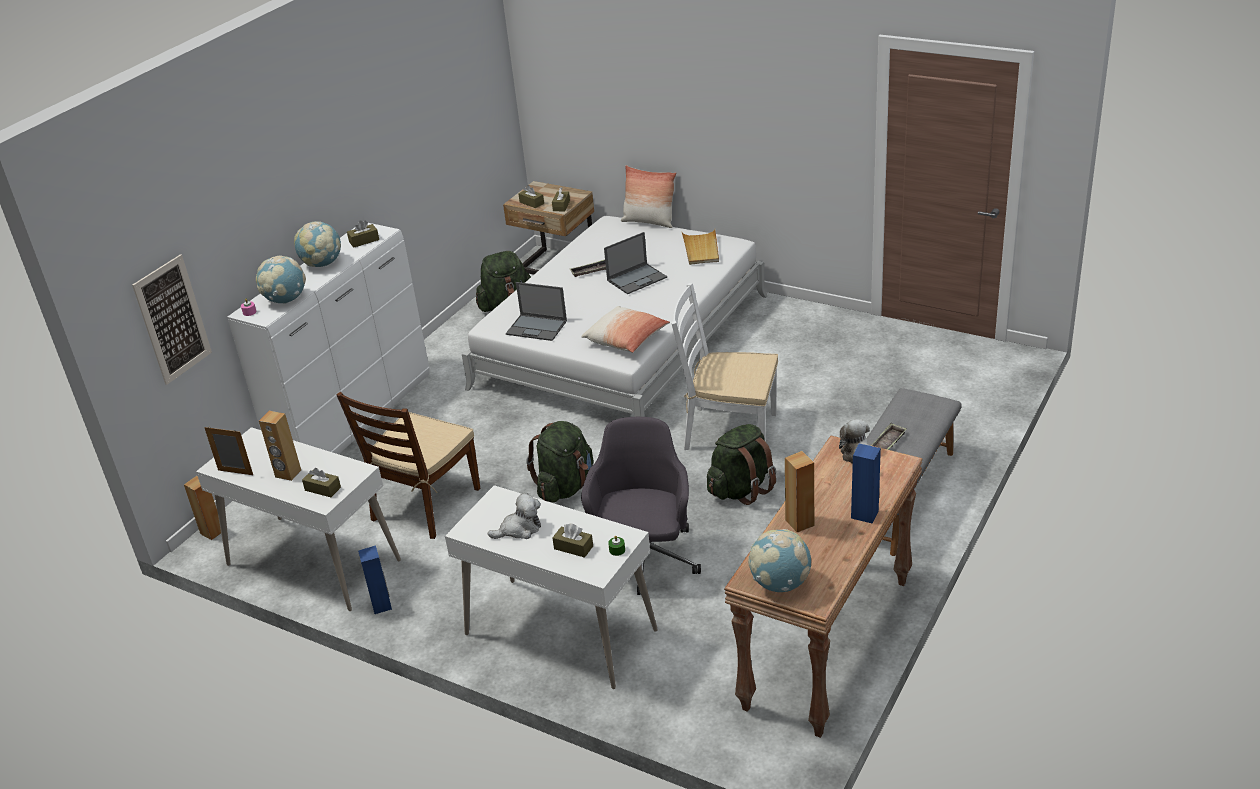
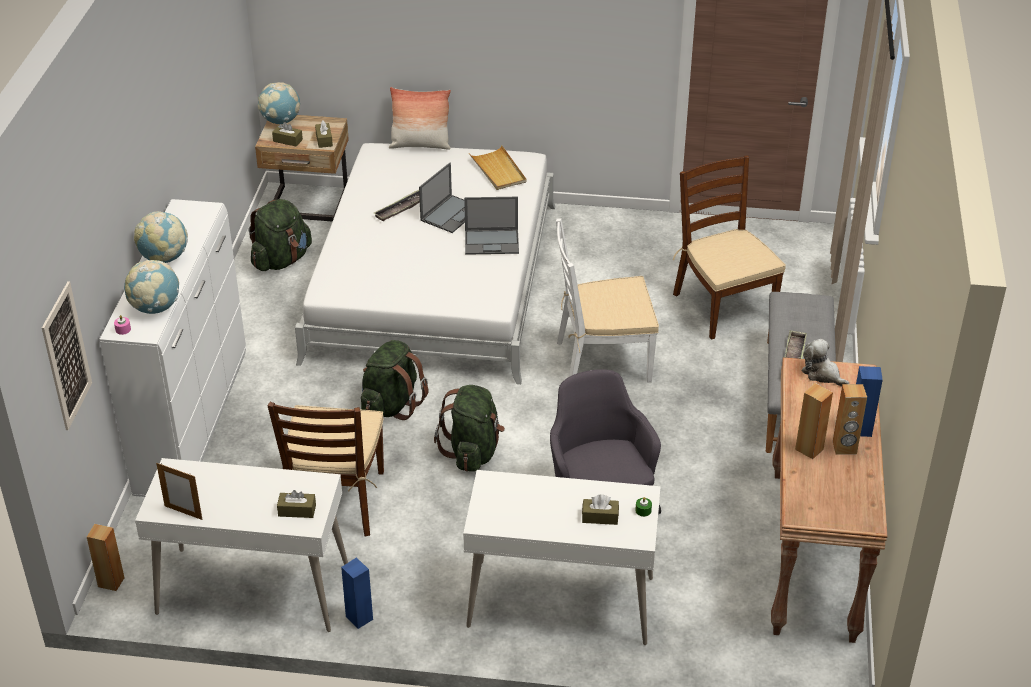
camera: 25 degrees left, 5 degrees up
(235, 472) = (183, 512): picture frame -> picture frame turned 150 degrees counterclockwise
(288, 474) = (245, 502): brown speaker -> brown speaker (844, 448)
(364, 241) = (192, 223): brown tissue box -> none
(519, 529) = (534, 510): plush toy -> none
(537, 327) = (378, 286): laptop -> laptop (492, 242)
(626, 339) = (482, 284): pillow -> none
(741, 489) = (649, 419): green backpack -> green backpack (392, 405)
(780, 584) = (829, 511): globe -> globe (281, 121)
(873, 402) = (722, 306): none -> brown chair

